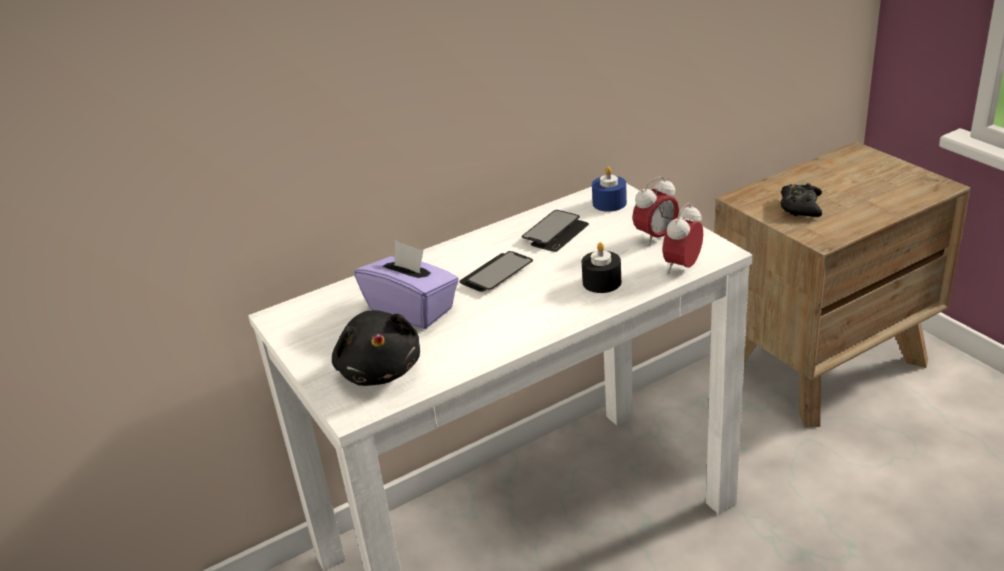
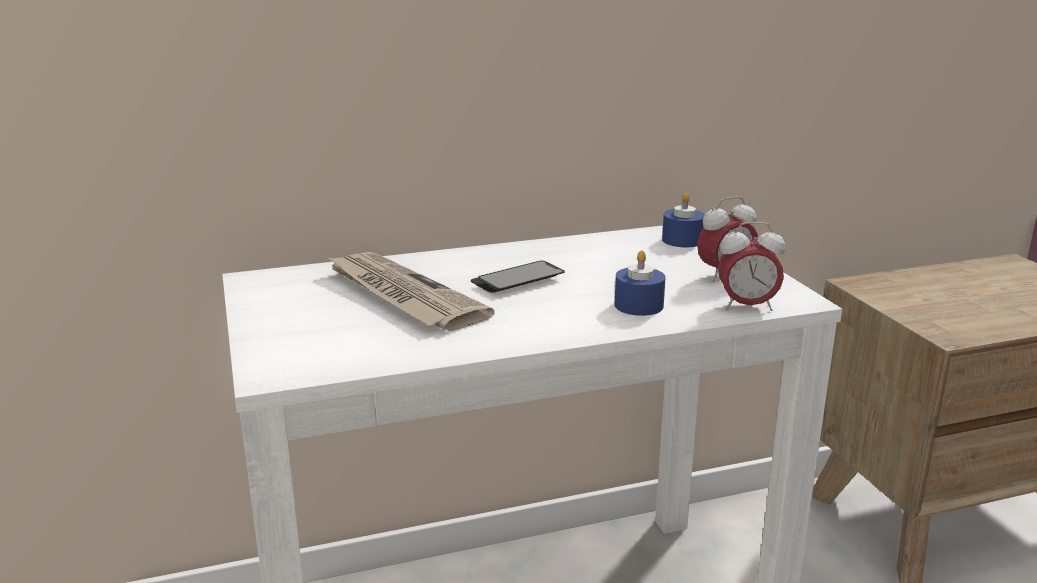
camera: 10 degrees right, 10 degrees down
(380, 370) = (328, 342): black plush toy -> none
(412, 309) = (402, 295): purple tissue box -> newspaper
(555, 233) = (606, 256): phone -> none
(602, 282) = (638, 305): black candle -> blue candle
(682, 267) = (746, 306): alarm clock -> alarm clock turned 135 degrees counterclockwise
(800, 206) = (929, 301): black game controller -> none

